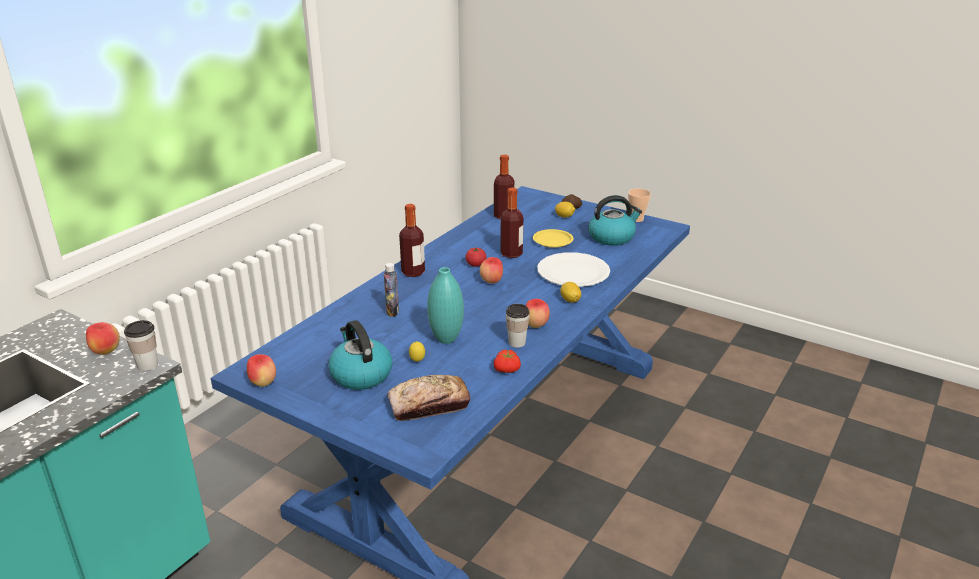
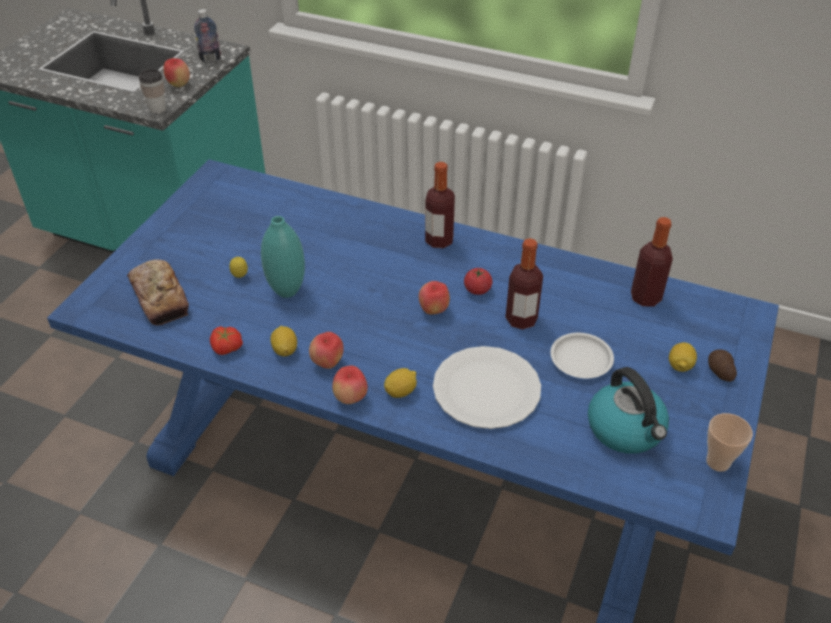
camera: 80 degrees right, 15 degrees up
(263, 383) = (198, 189): apple -> apple (350, 398)
(360, 374) = (213, 243): kettle -> none
(392, 311) = (341, 241): bottle -> bottle (210, 59)
(517, 343) = (285, 350): cup -> lemon
(553, 241) = (581, 359): yellow plate -> white plate

